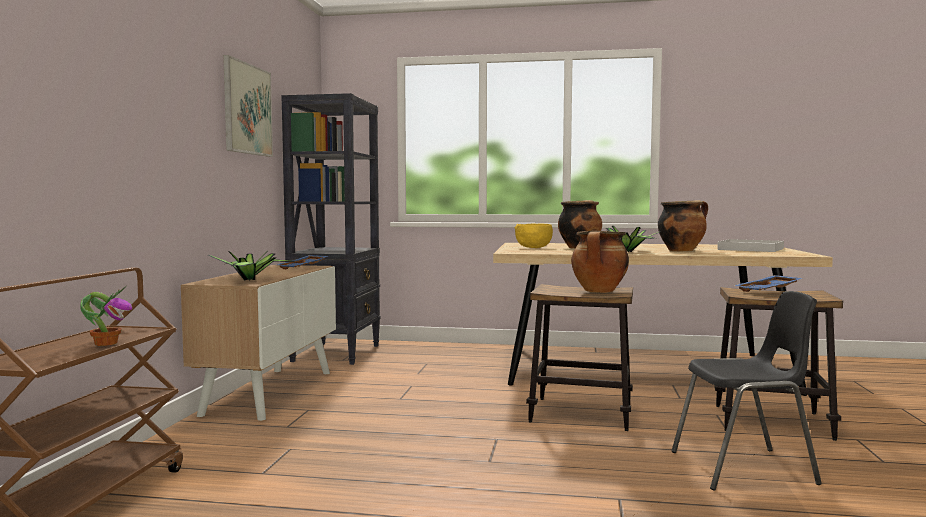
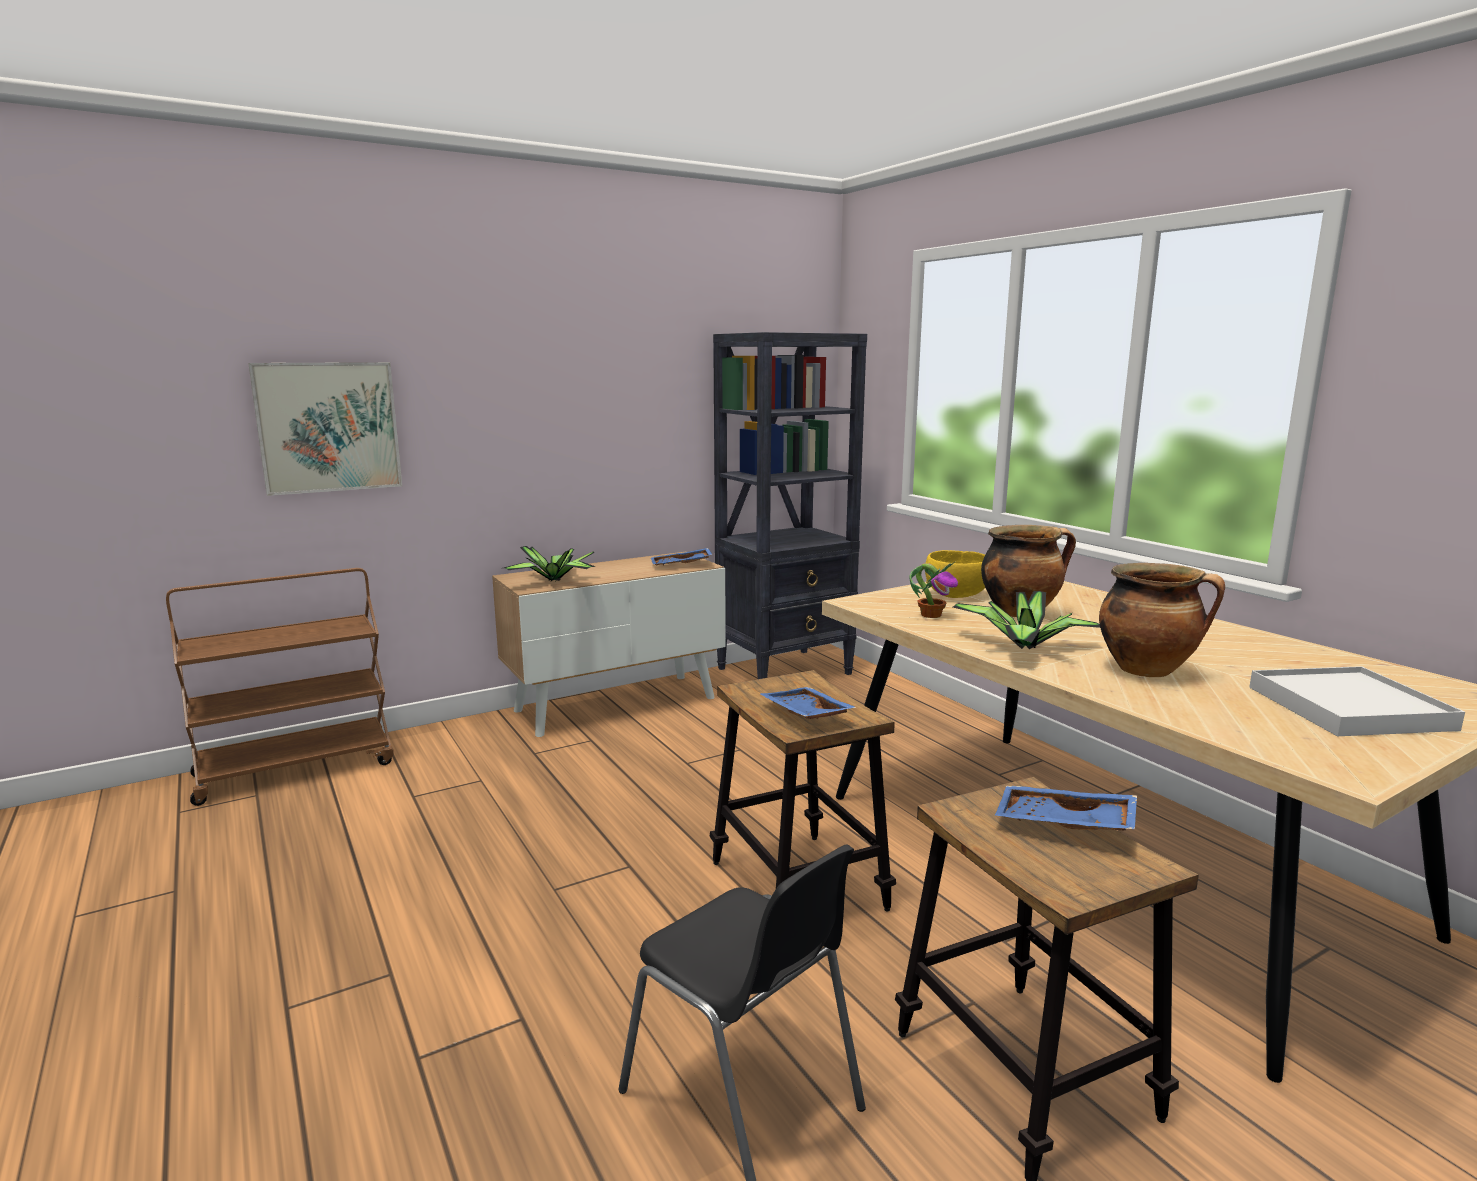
camera: 50 degrees right, 10 degrees up
(106, 343) = (287, 640): potted plant -> potted plant (931, 615)
(247, 109) = (634, 365): picture -> picture (328, 427)
(599, 291) = (804, 715): cooking pot -> blue tray

